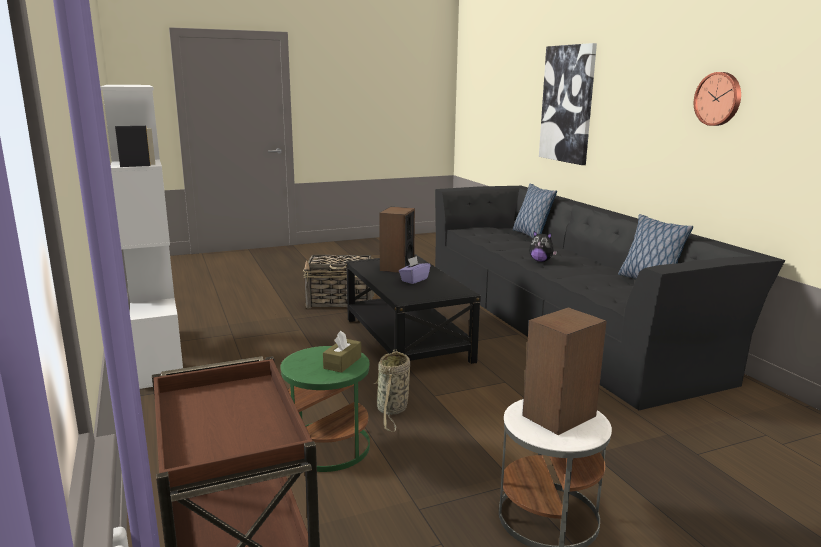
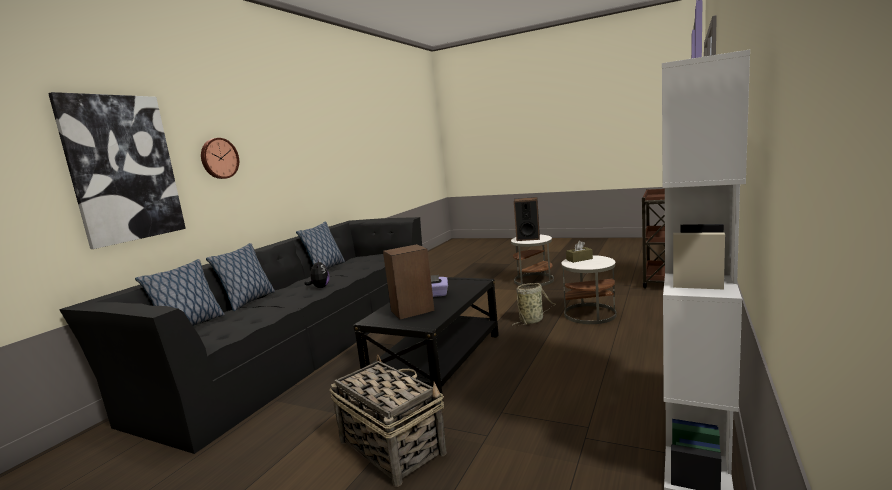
camera: 130 degrees left, 5 degrees down
(327, 447) = (590, 314): green side table -> white side table
(566, 249) = (248, 301): none -> pillow
(719, 99) = (289, 144): wall clock -> wall clock (219, 158)

